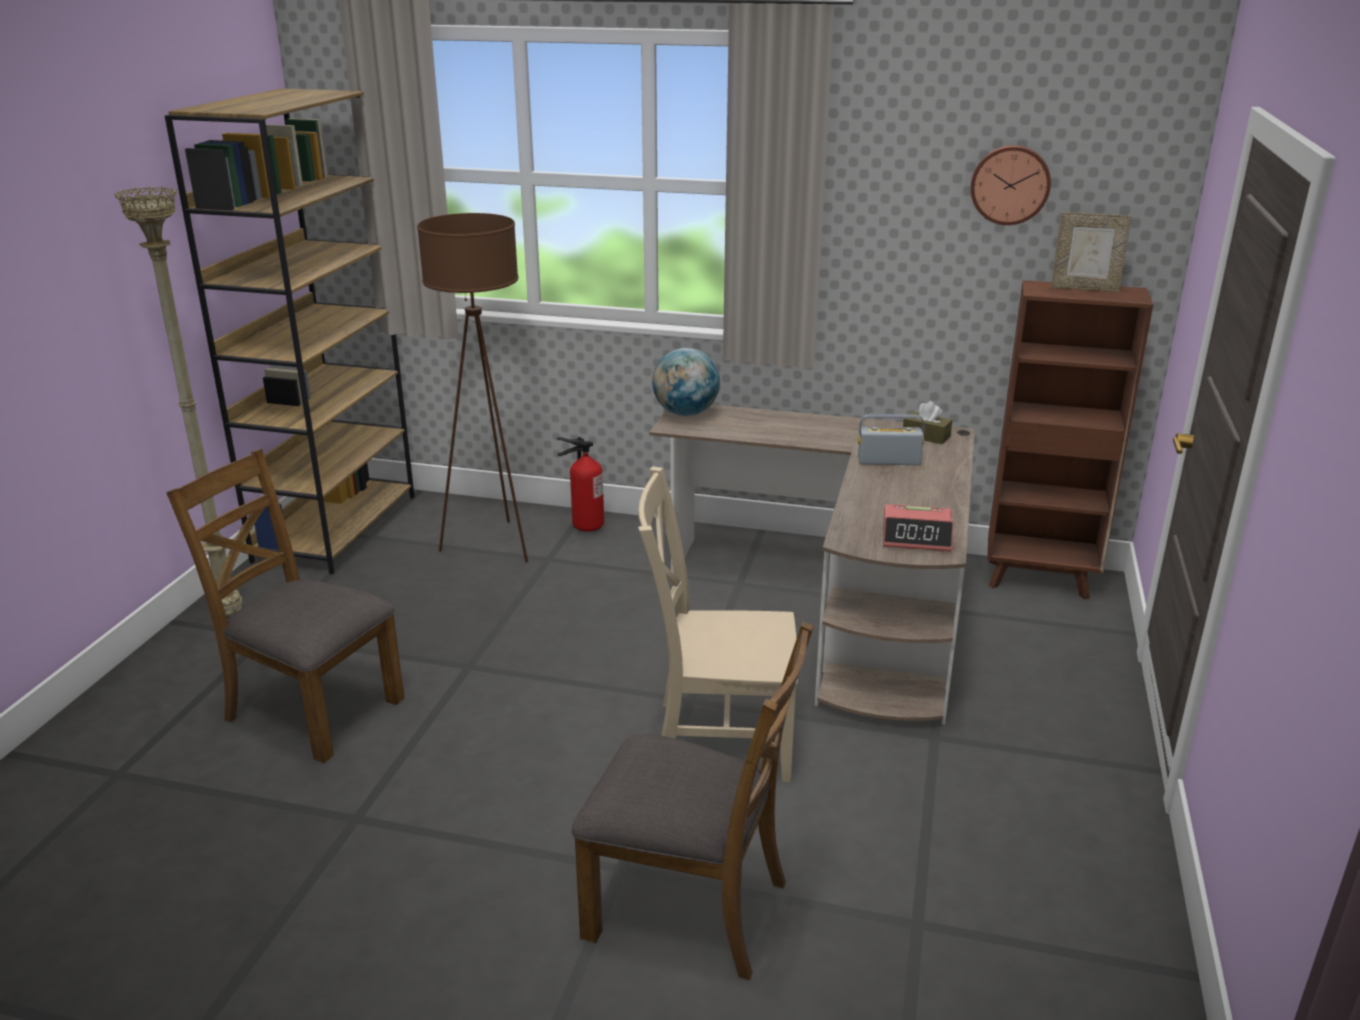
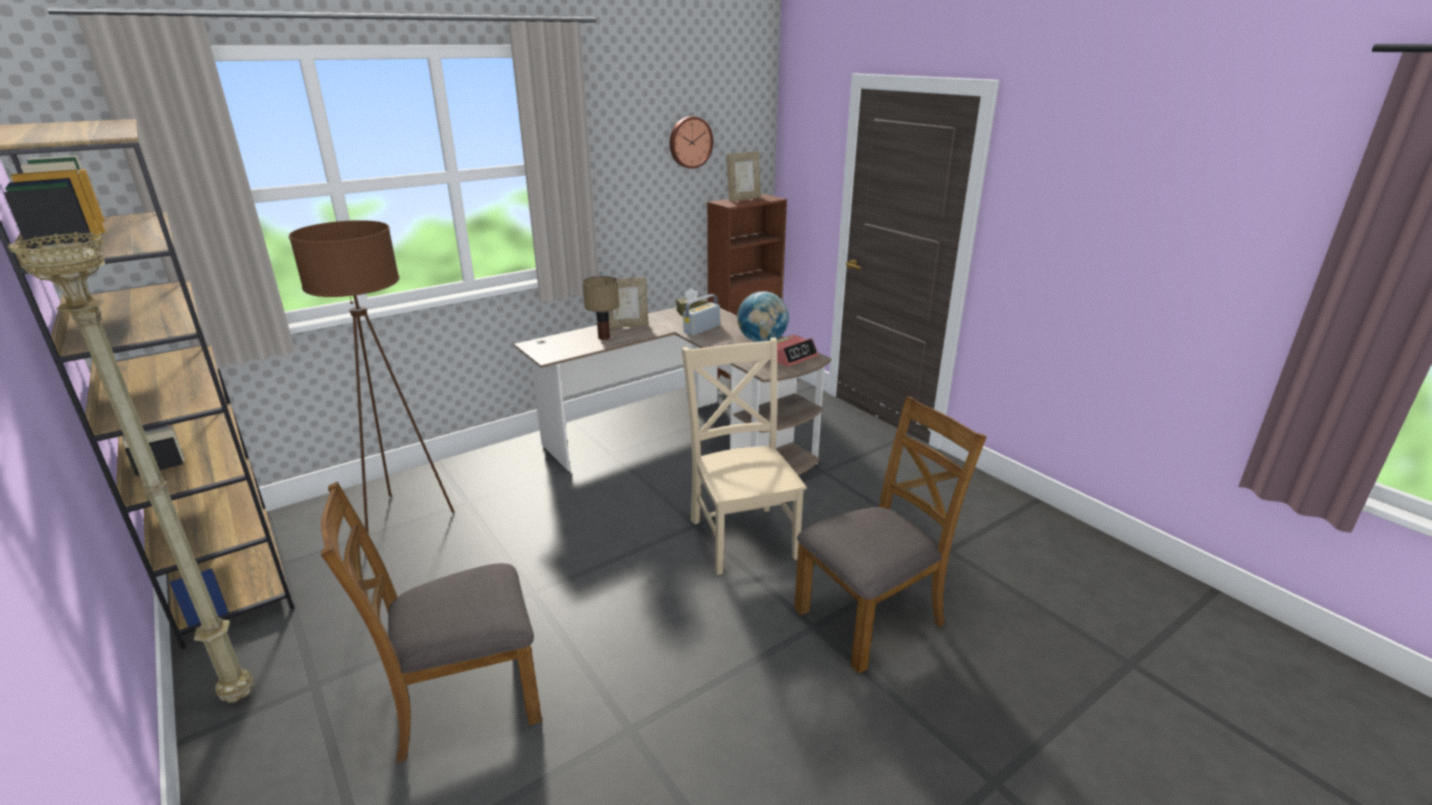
camera: 50 degrees left, 0 degrees up
(585, 526) = (455, 470): fire extinguisher -> none
(685, 413) = (541, 347): globe -> globe (762, 341)
(716, 740) = (742, 535): beige chair -> beige chair turned 120 degrees clockwise
(765, 427) = (604, 337): none -> table lamp
(816, 424) = (627, 326): none -> picture frame

